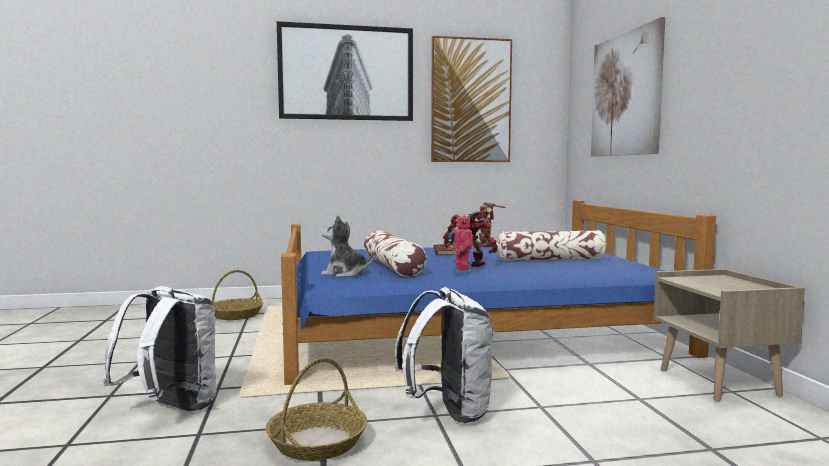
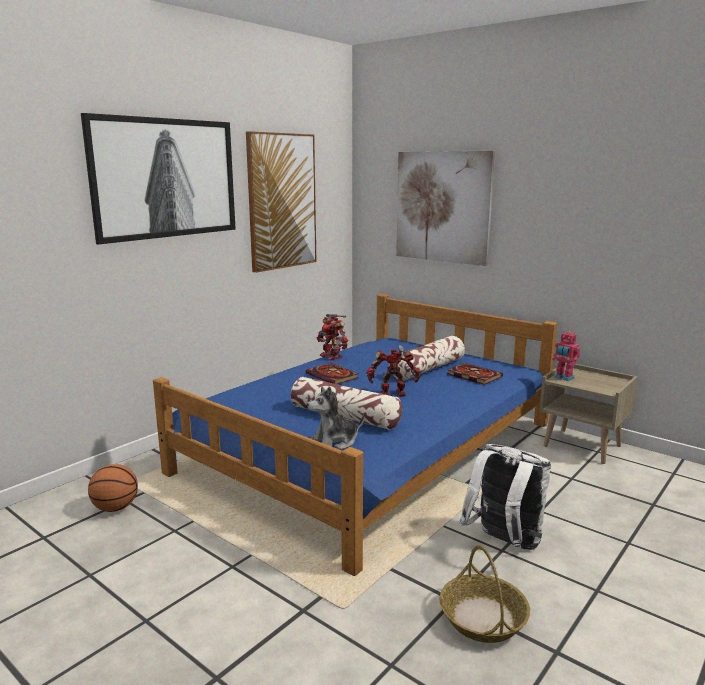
camera: 40 degrees left, 10 degrees up
(171, 409) = (312, 655): white backpack -> none
(236, 315) = (116, 508): basket -> basketball
(460, 272) = (414, 409): toy robot -> toy robot (563, 378)
(586, 267) = (472, 375): none -> book

